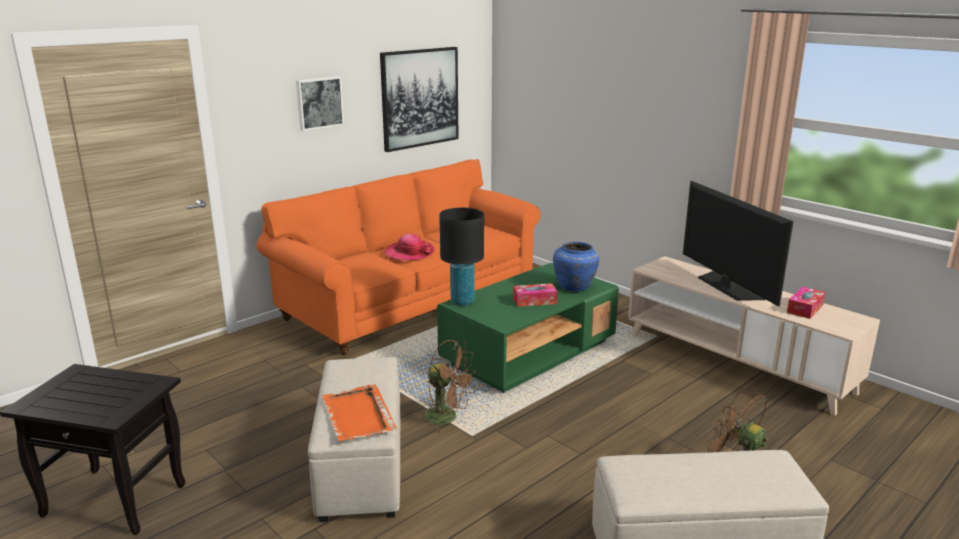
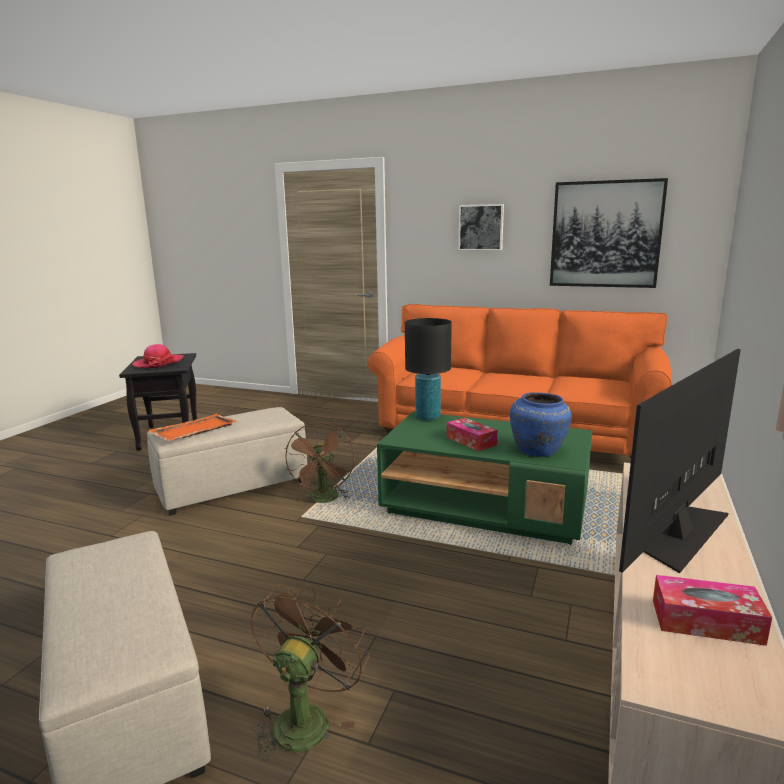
camera: 65 degrees right, 5 degrees down
(409, 253) = (497, 379): hat -> hat (159, 363)

